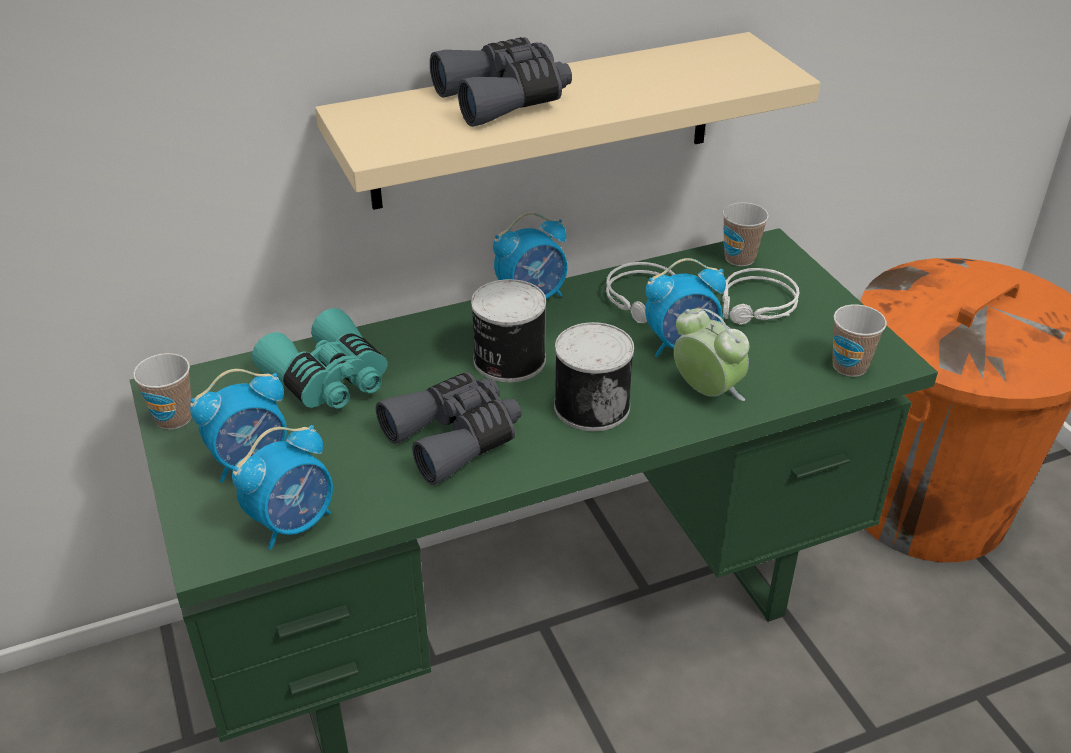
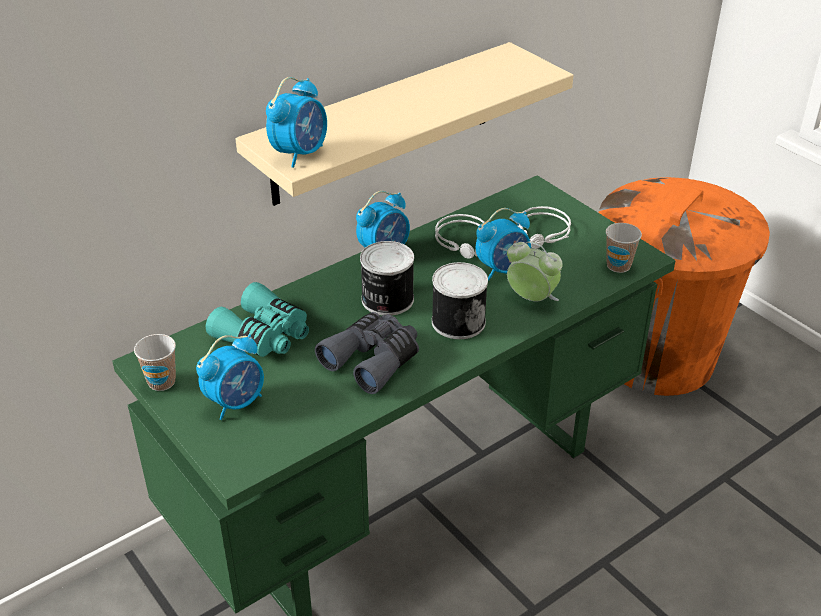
camera: 15 degrees left, 0 degrees up
(293, 523) = (287, 437): alarm clock -> alarm clock (300, 153)
(504, 98) = (368, 114): grey binoculars -> none
(739, 258) = (518, 201): cup -> none

